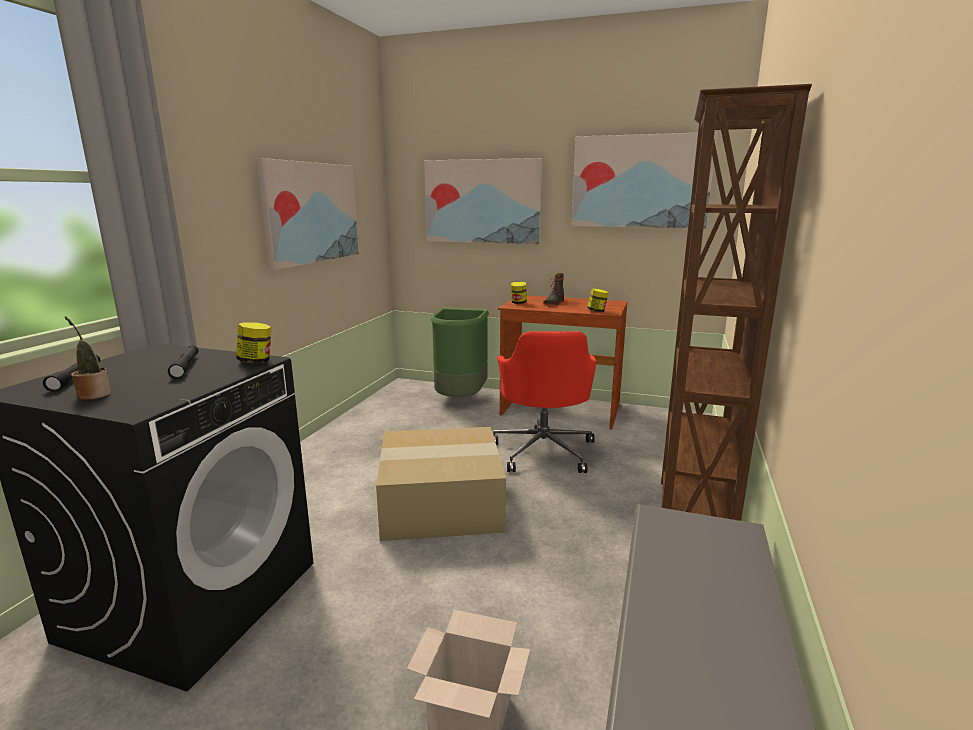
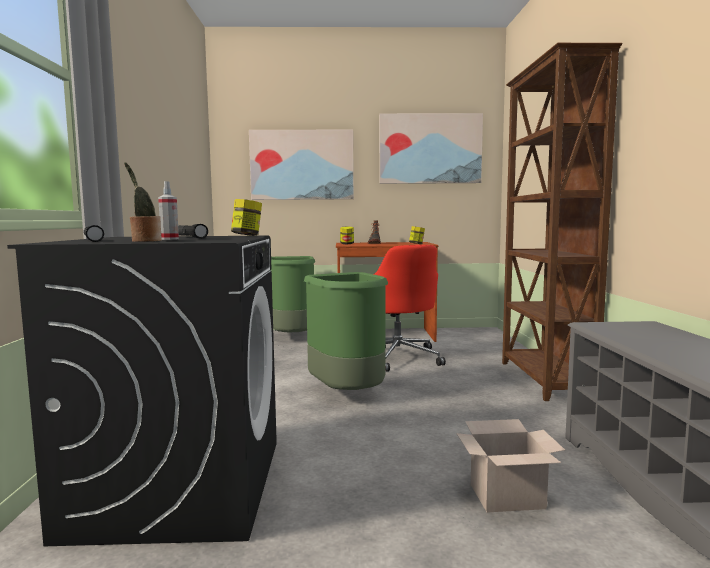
camera: 20 degrees left, 10 degrees down
(141, 381) = (169, 239): none -> spray bottle
(311, 213) = (174, 158): picture -> none
(442, 502) = (349, 394): cardboard box -> green trash can

